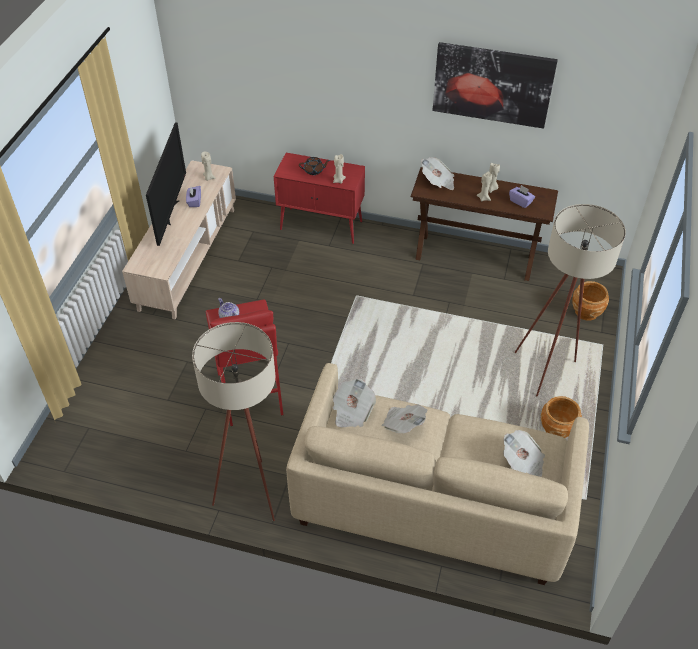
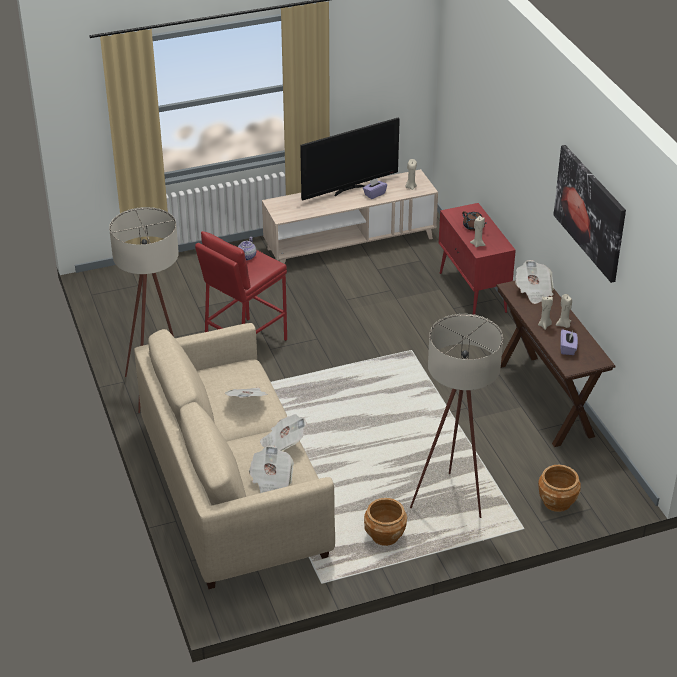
camera: 55 degrees right, 10 degrees down
(352, 411) = (234, 370): newspaper -> newspaper (283, 443)

